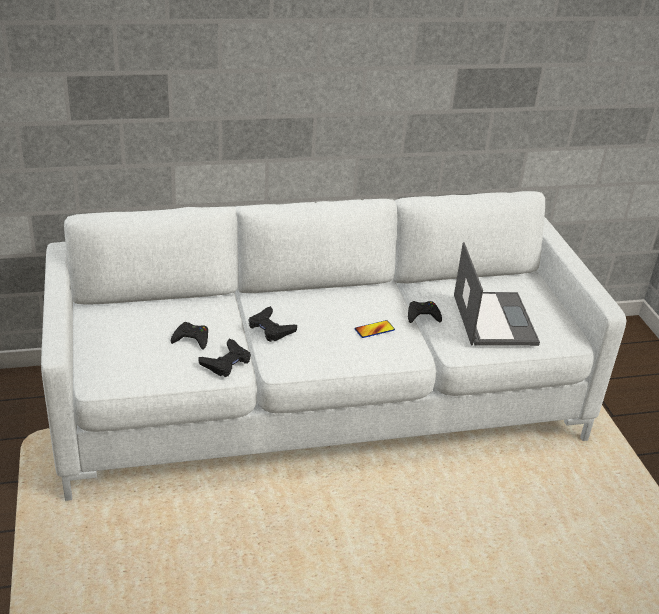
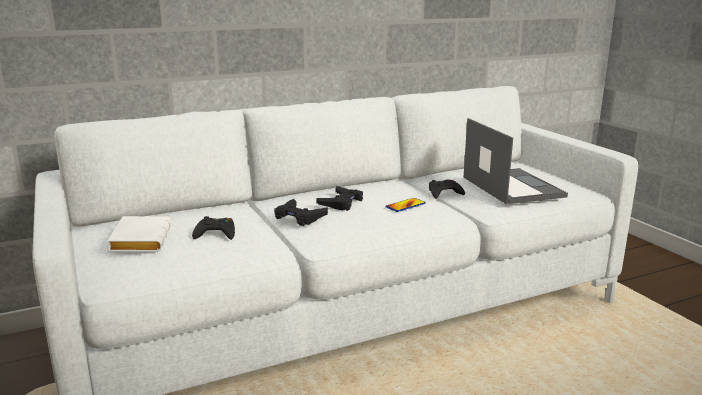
camera: 10 degrees left, 15 degrees down
(127, 335) = (139, 240): none -> white book
(226, 362) = (262, 246): black game controller -> black game controller (341, 203)

